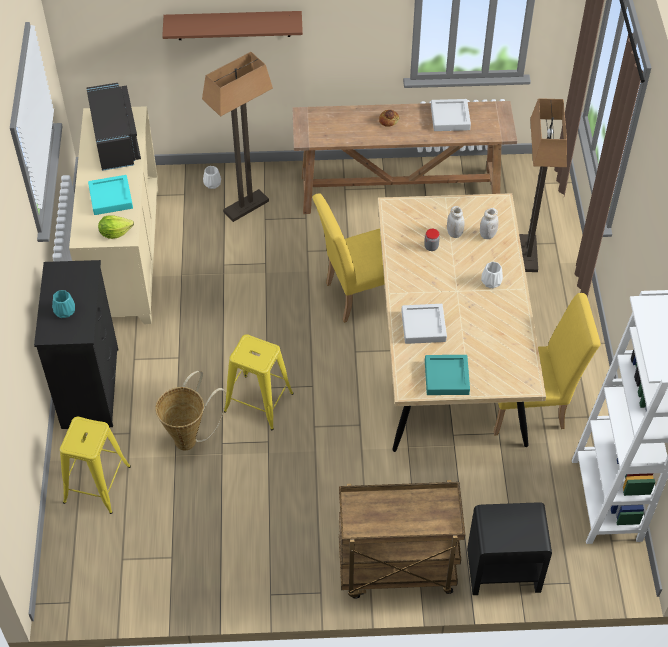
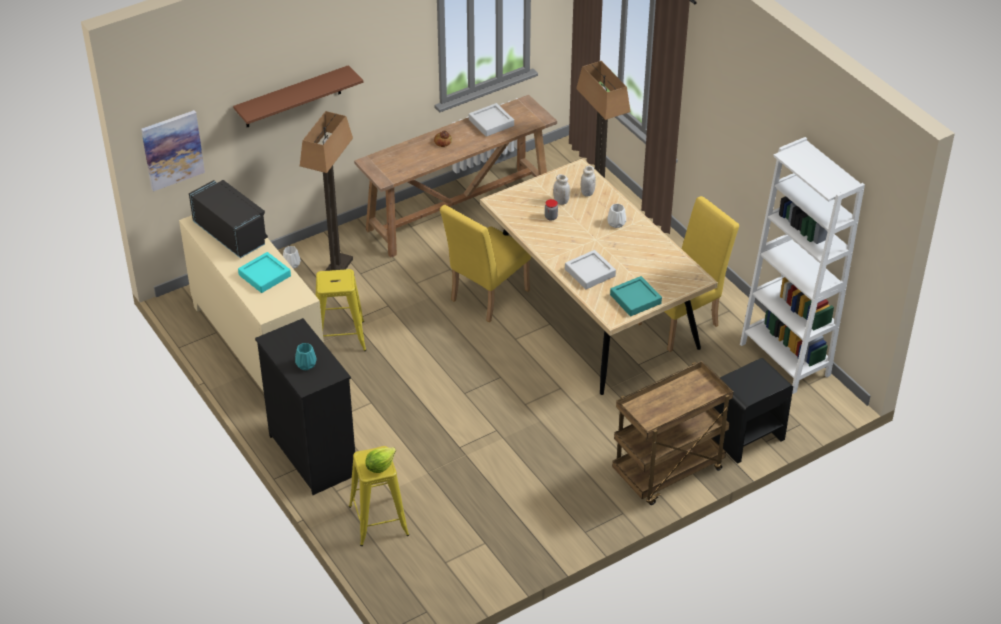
camera: 30 degrees left, 10 degrees down
(94, 38) = (172, 149): none -> picture
(115, 233) = (291, 299): lettuce -> lettuce (380, 466)
(190, 438) = (430, 455): basket -> none
(258, 402) = (465, 406): yellow stool -> yellow stool (340, 337)

